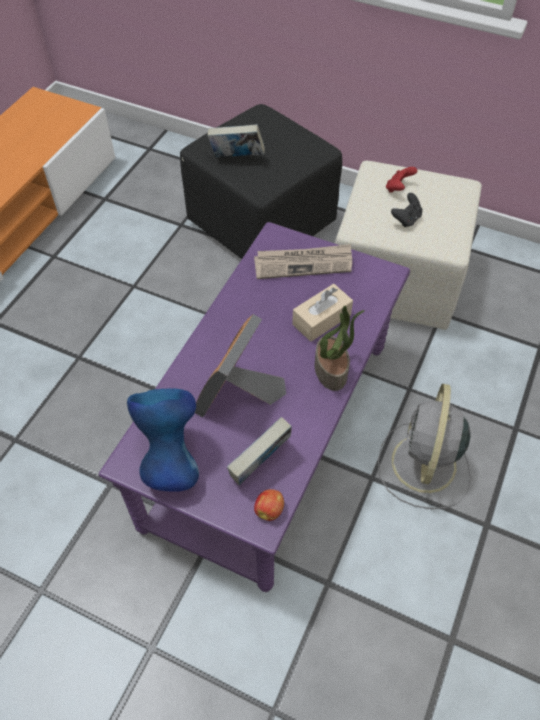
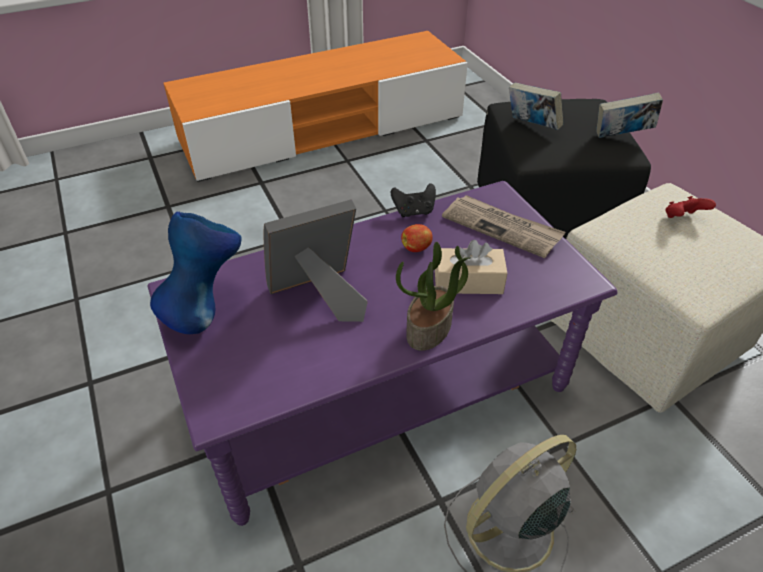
camera: 40 degrees right, 10 degrees down
(260, 465) = (271, 364): book -> book (621, 136)
(269, 510) = (234, 407): apple -> apple (416, 248)
(406, 219) = (663, 249): black game controller -> black game controller (414, 211)

